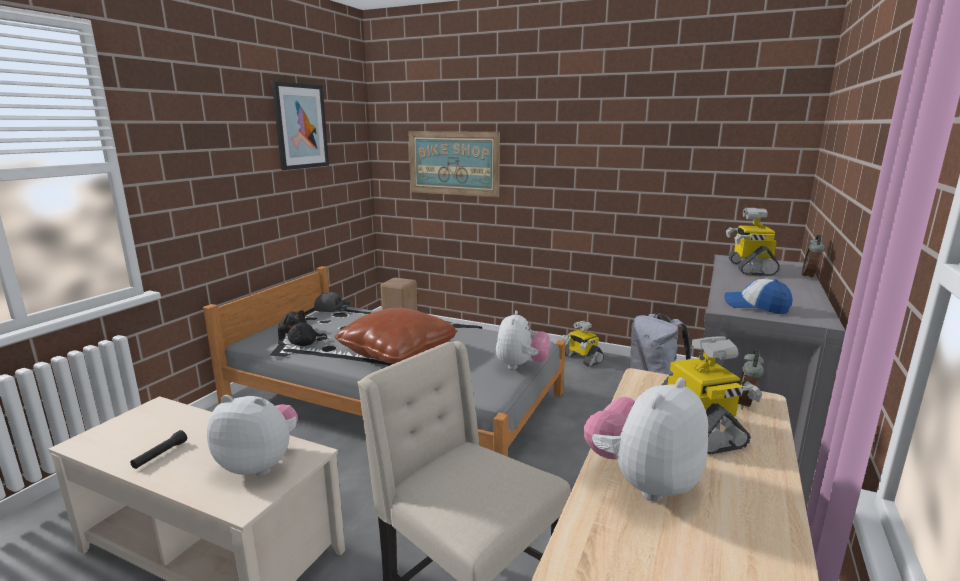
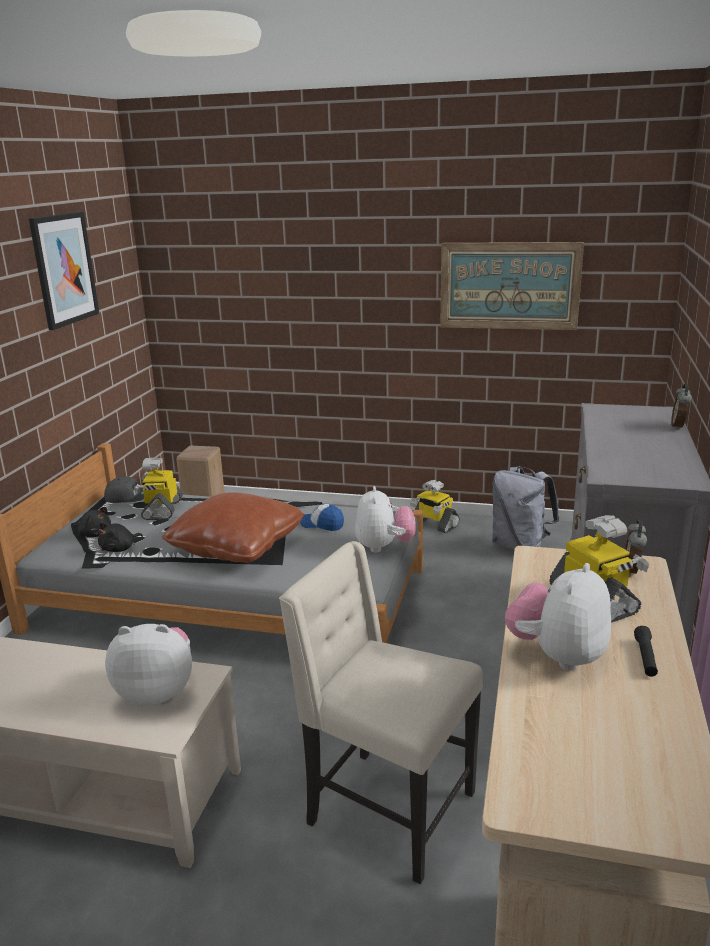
camera: 10 degrees left, 5 degrees up
(160, 455) = (39, 699): black flashlight -> black flashlight (645, 658)
(453, 163) = (256, 297): picture -> picture (509, 286)
(749, 268) = (620, 420): toy robot -> toy robot (162, 509)
(756, 306) = (633, 471): cap -> cap (322, 524)

